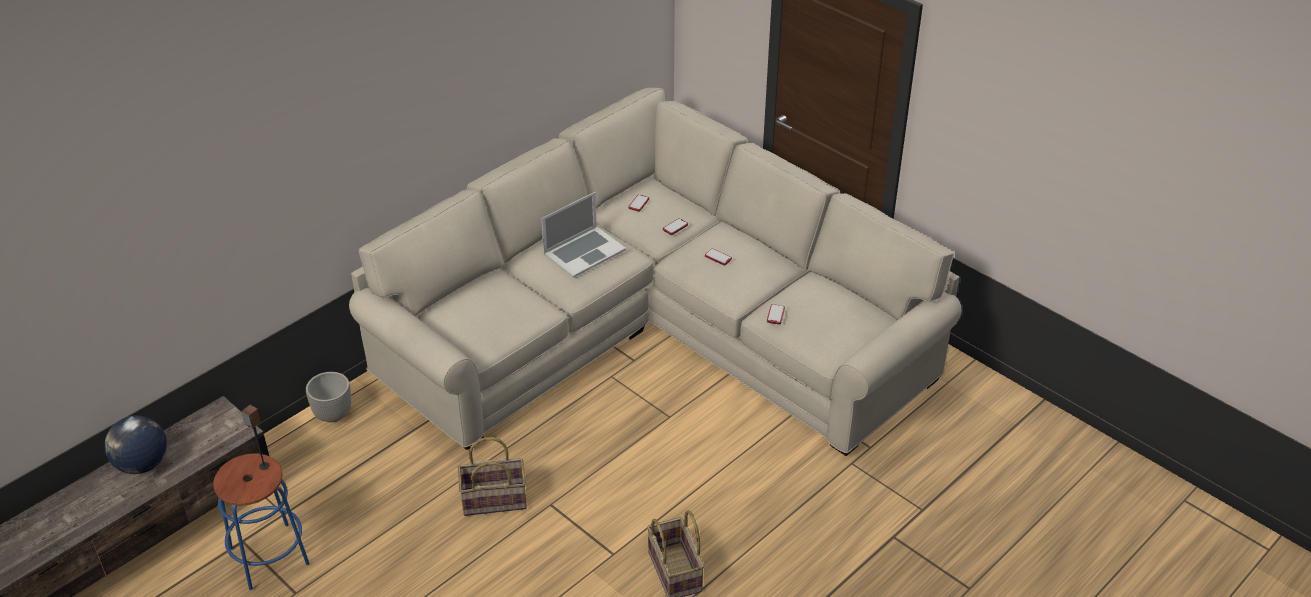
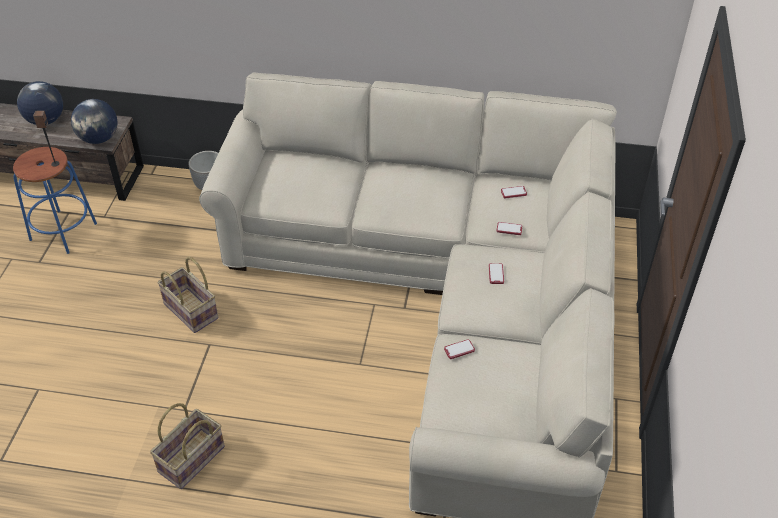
camera: 55 degrees right, 5 degrees up
(230, 433) = (99, 139): none -> globe
(584, 252) = (420, 194): laptop -> none

